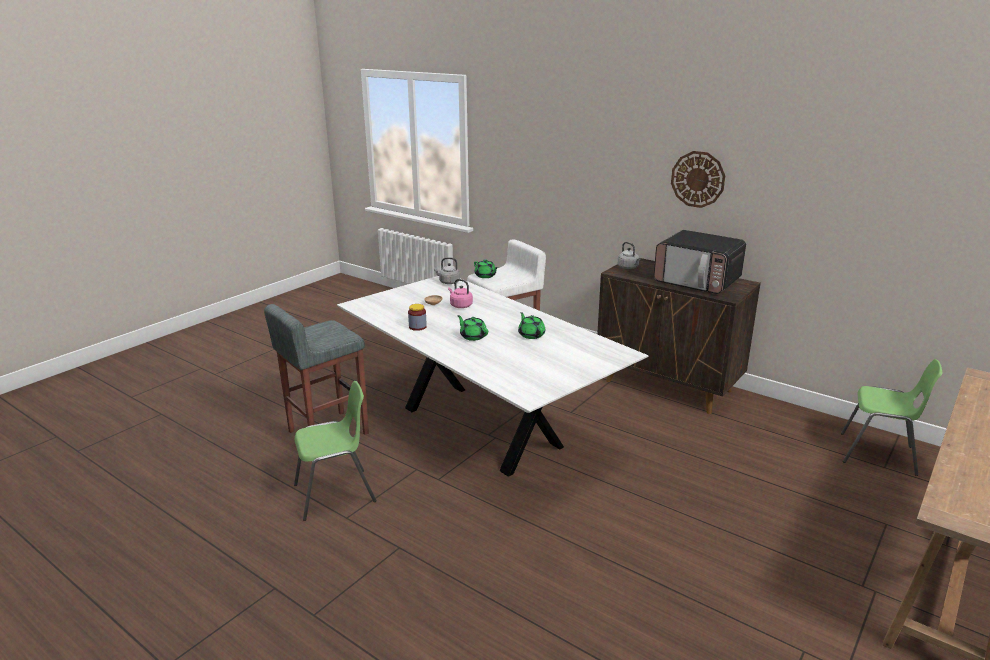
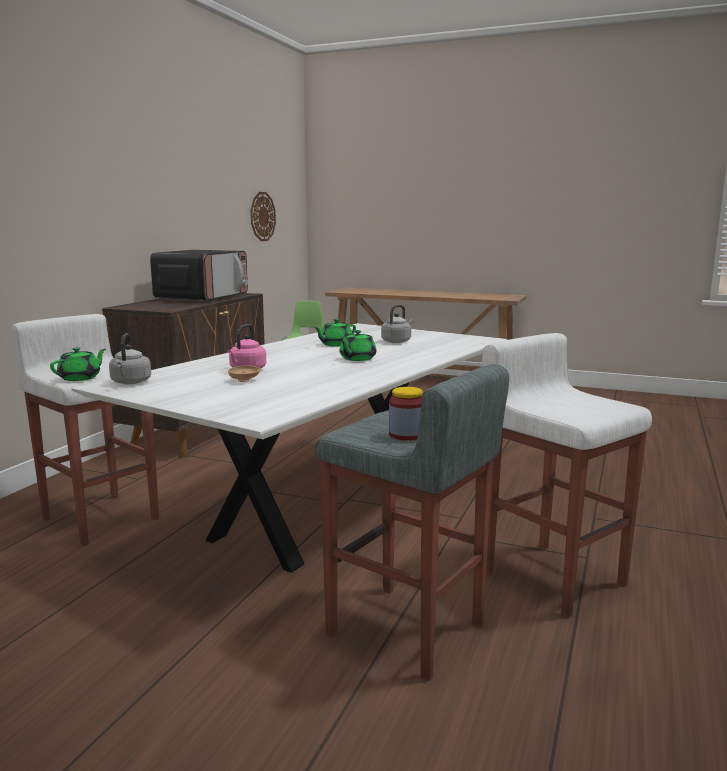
camera: 105 degrees left, 10 degrees down
(336, 494) = (553, 576): green chair -> white stool
(417, 327) = (343, 378): jar -> jar (406, 435)
(628, 267) = (152, 307): grey kettle -> grey kettle (397, 341)
(697, 179) = (139, 194): wall clock -> wall clock (262, 216)

